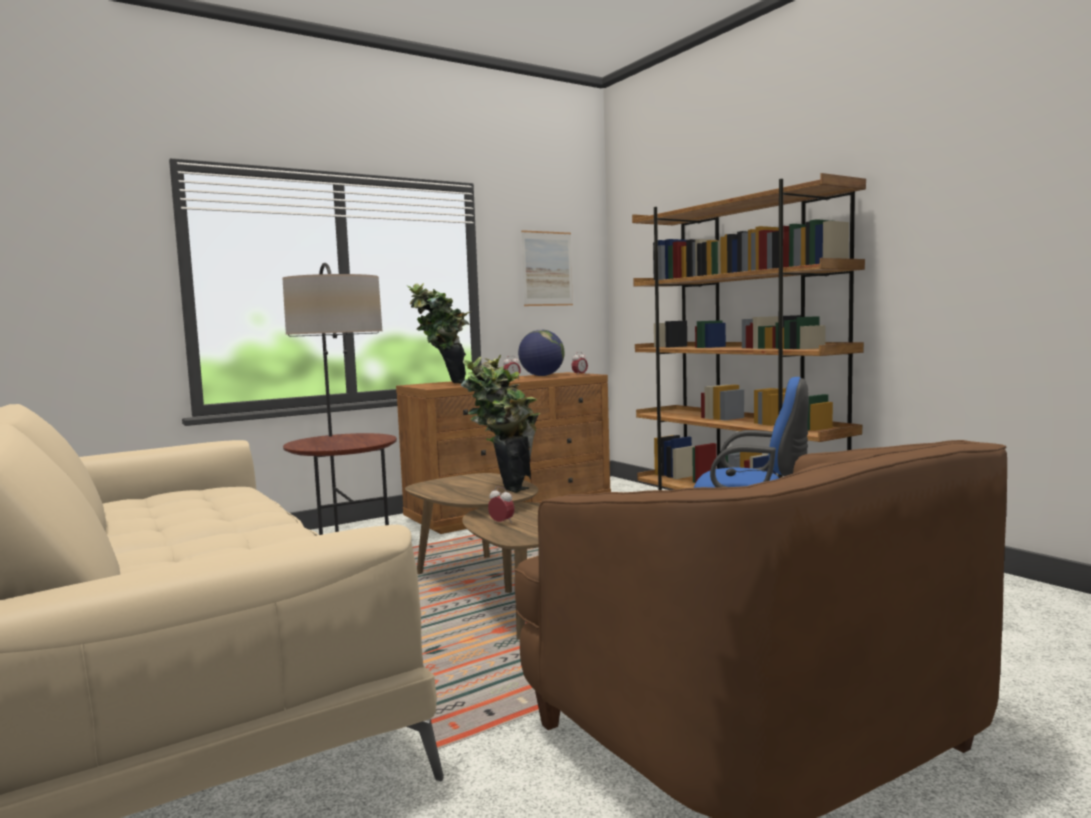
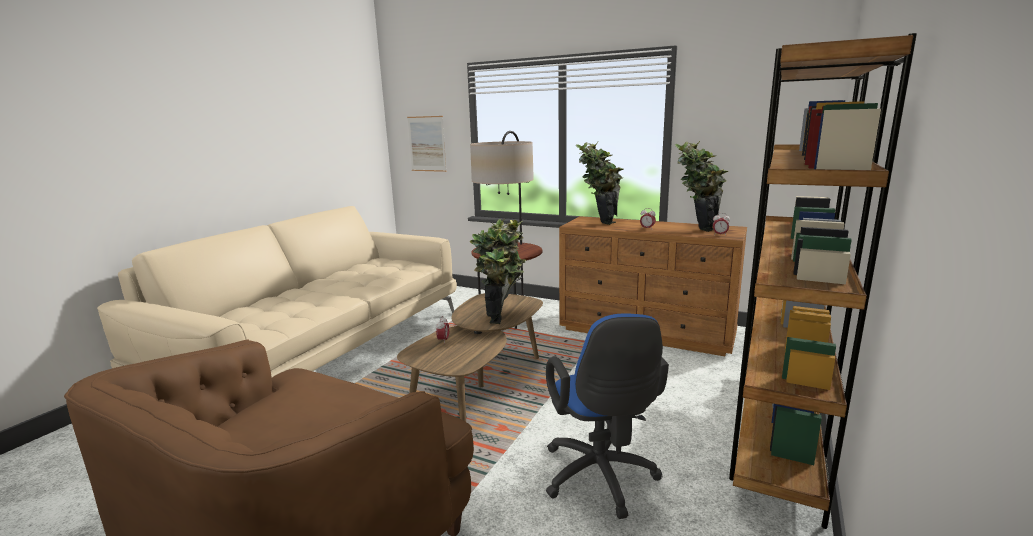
camera: 60 degrees right, 10 degrees up
(542, 376) = (696, 228): globe -> potted plant
(547, 268) = (753, 121): picture -> picture (427, 144)

